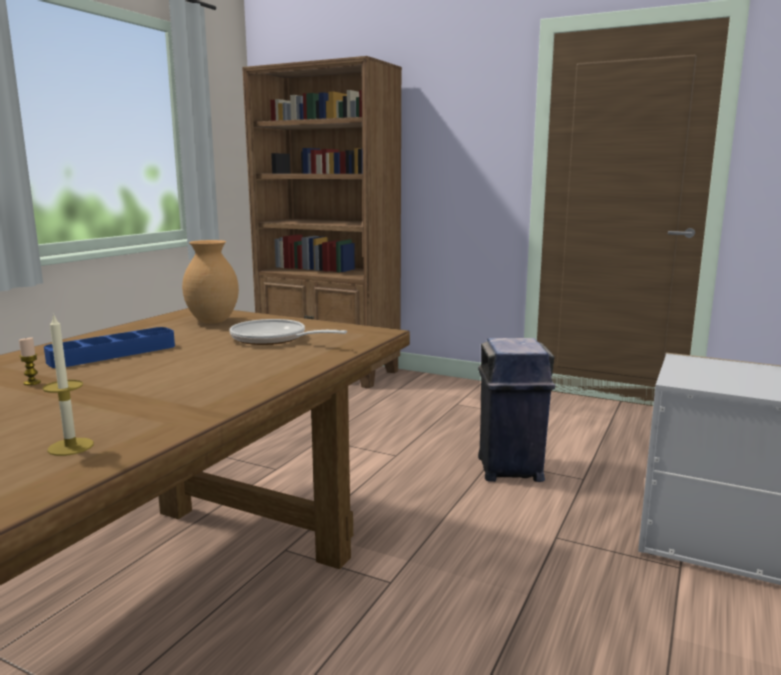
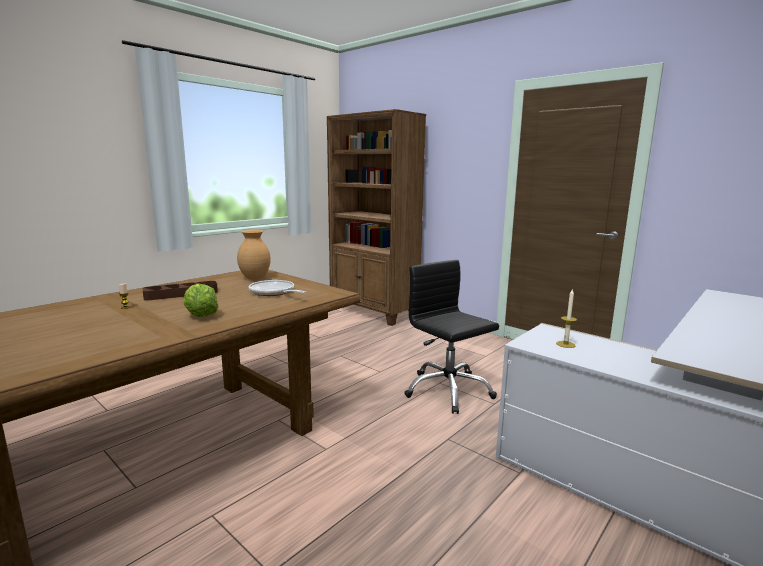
camera: 15 degrees right, 0 degrees up
(70, 447) = (104, 345): candle -> candle (565, 344)
(113, 354) = (181, 294): blue tray -> brown tray
(193, 382) = (200, 315): none -> lettuce
(510, 469) = (448, 390): blue trash can -> black office chair

